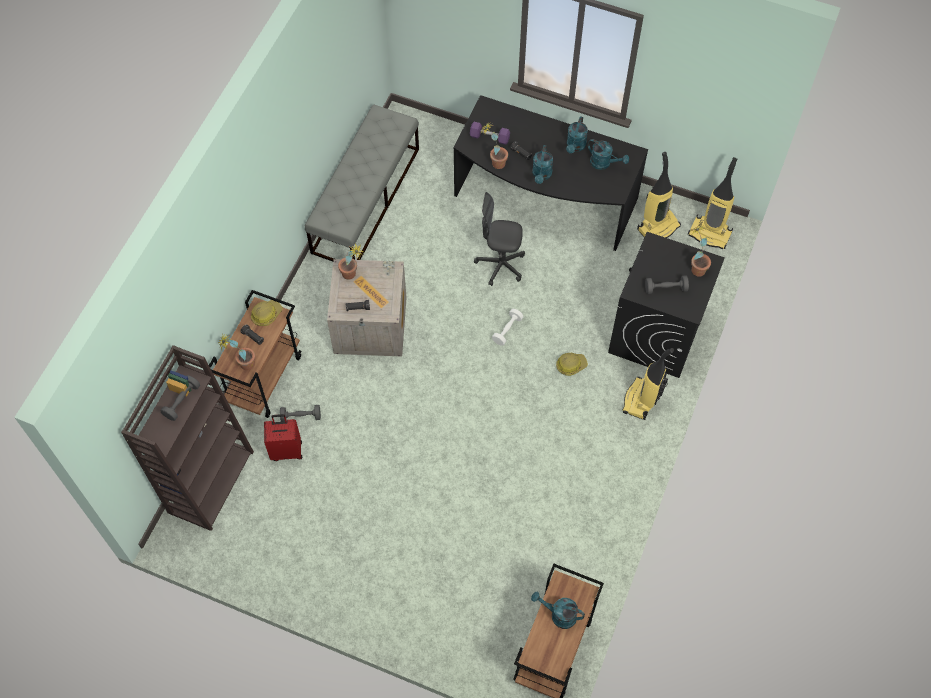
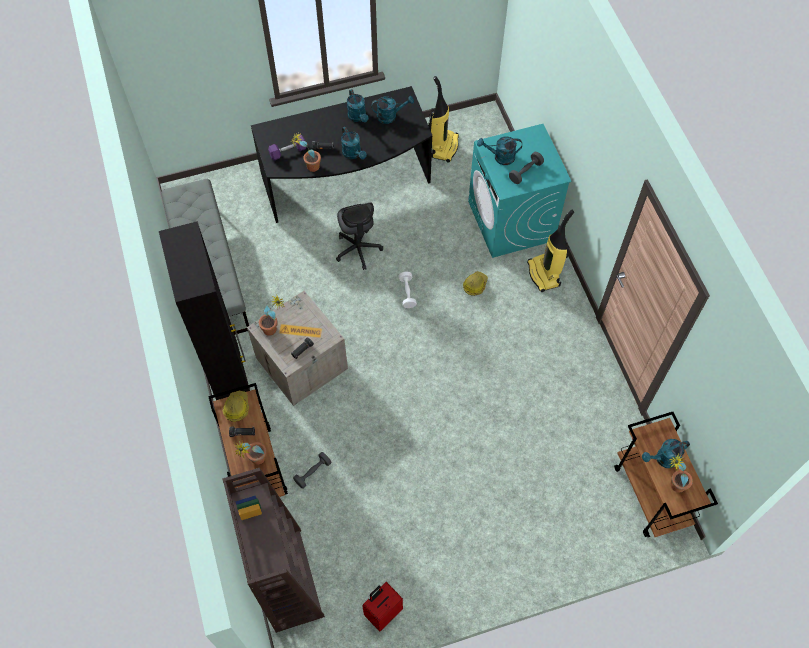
camera: 40 degrees left, 0 degrees up
(182, 401) = (262, 521): grey dumbbell -> none
(286, 450) = (326, 507): red suitcase -> red suitcase (383, 612)
(304, 301) = (232, 383): none -> black cabinet
(500, 265) = (358, 249): grey office chair -> grey office chair turned 75 degrees counterclockwise
(655, 261) = (500, 157): none -> turquoise watering can
(655, 334) = (511, 221): black washing machine -> turquoise washing machine
(695, 267) = (530, 143): potted plant -> potted plant (673, 484)
(710, 233) = (483, 127): vacuum cleaner -> none

